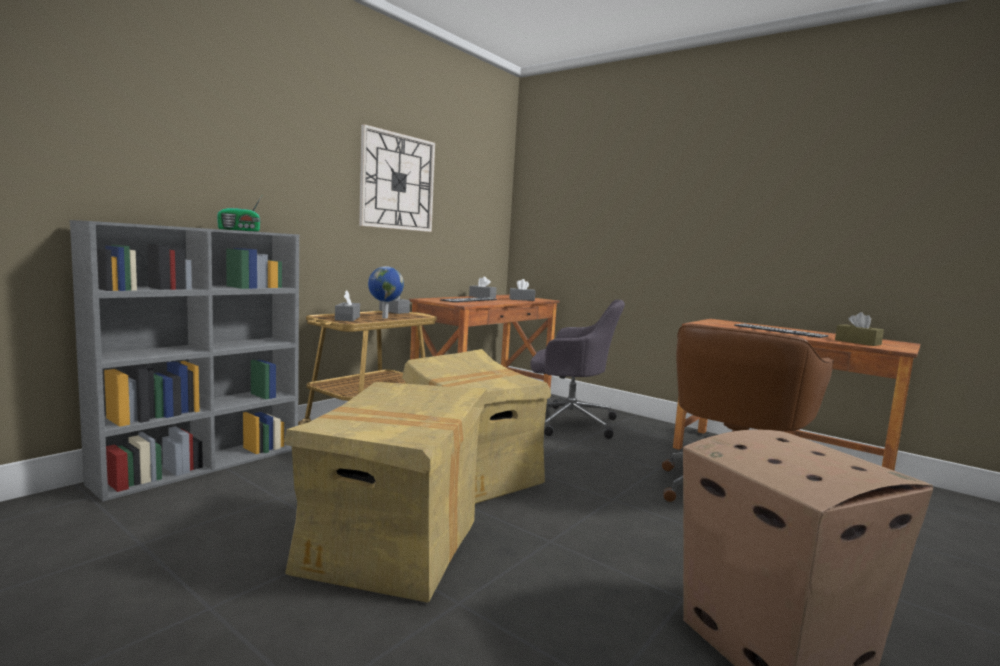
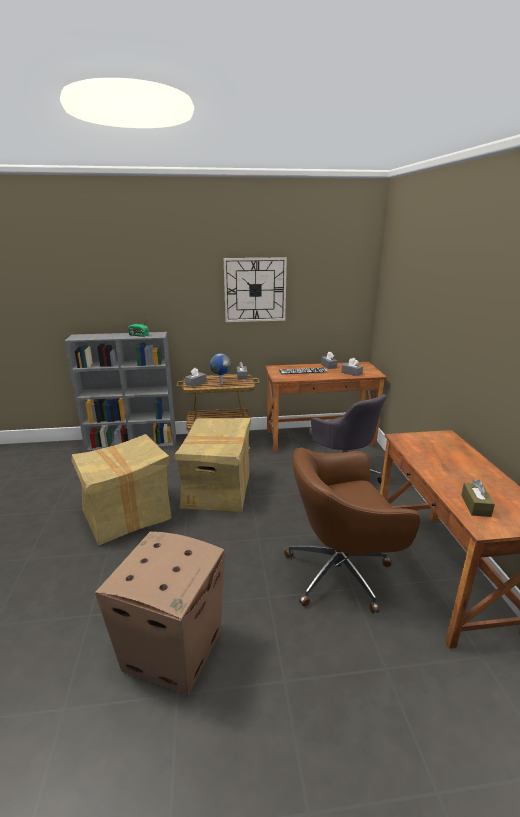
camera: 45 degrees right, 15 degrees up
(779, 331) = (452, 466): keyboard -> none

